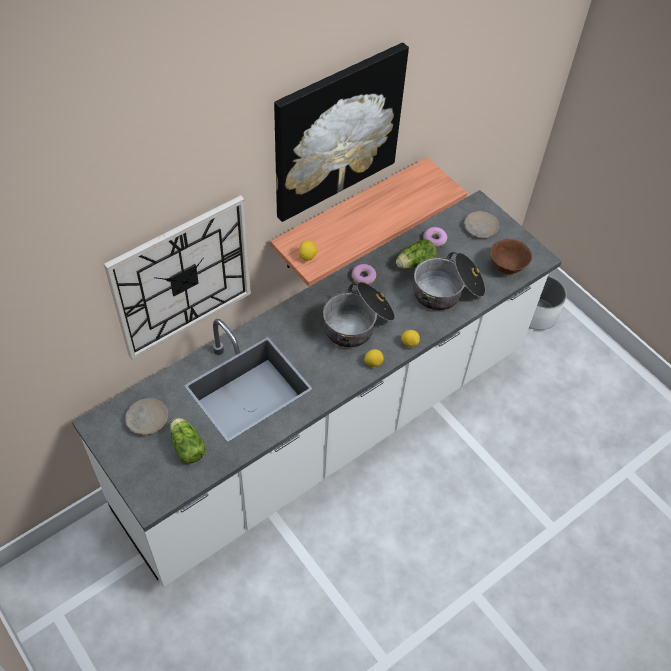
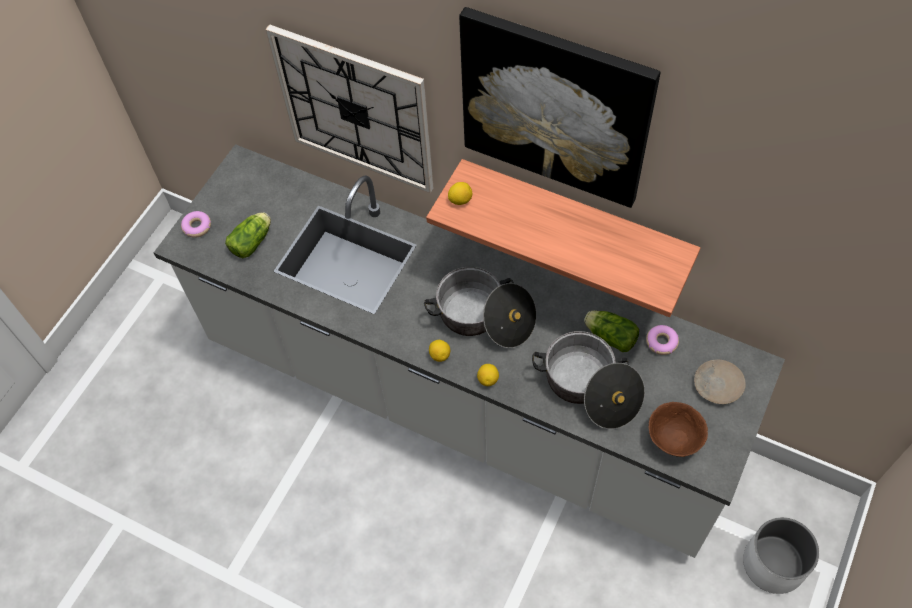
camera: 70 degrees right, 5 degrees up
(147, 419) = (265, 196): beige plate -> none
(363, 277) = (553, 294): donut -> donut (197, 227)

